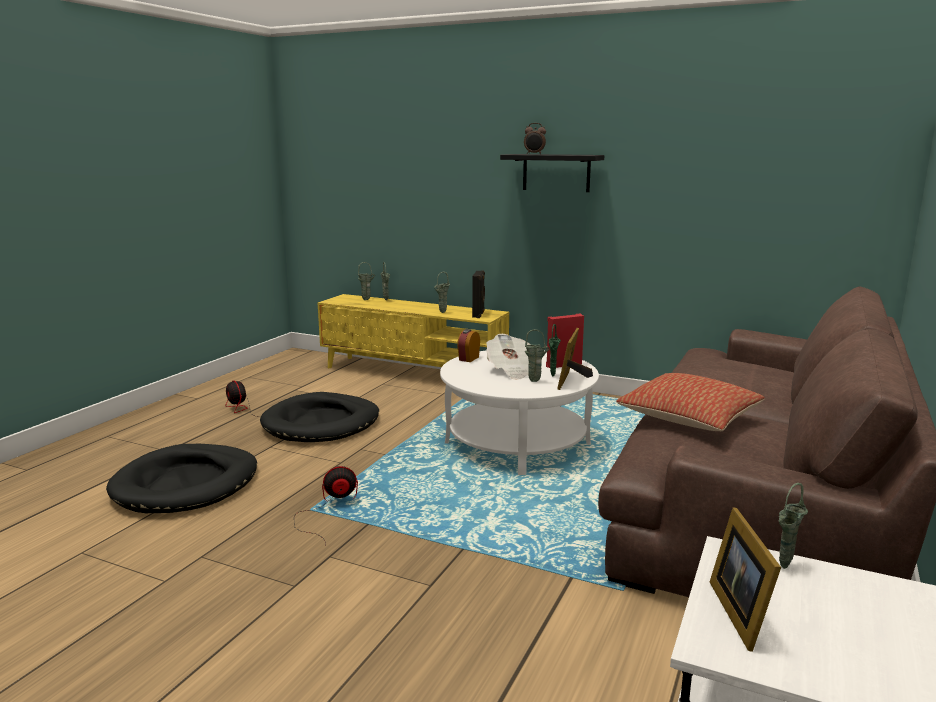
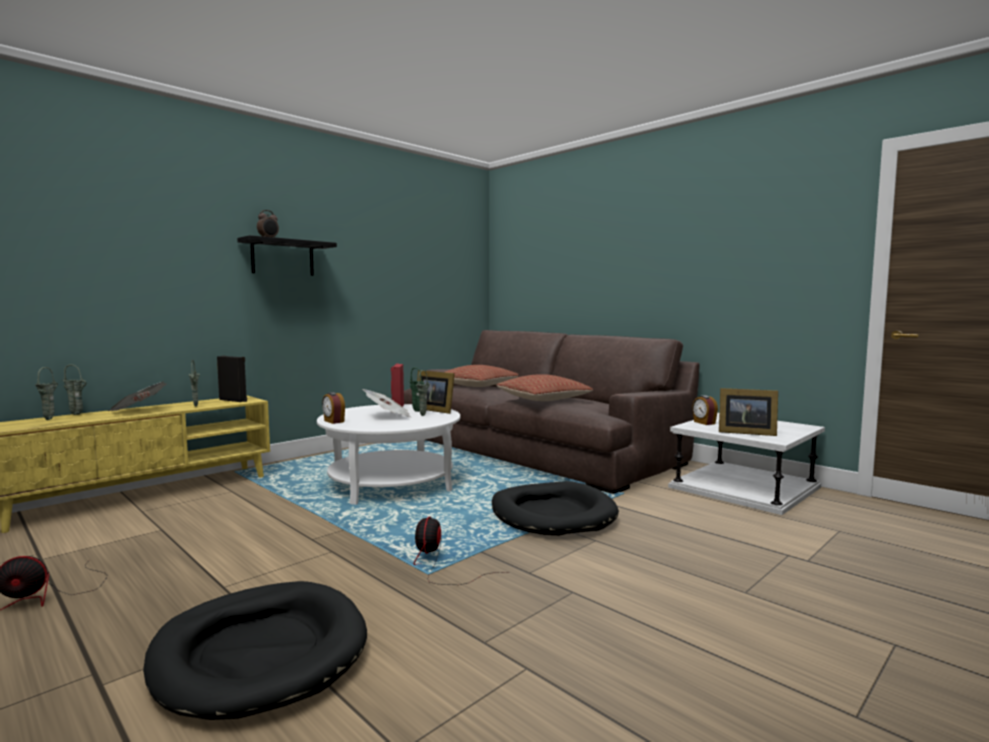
camera: 70 degrees left, 10 degrees down
(321, 423) = (201, 551): black dog bed -> black dog bed (552, 514)
(410, 306) = (138, 411): none -> newspaper
(746, 371) = (478, 386): none -> pillow
(784, 567) = (704, 423): green vase -> alarm clock

